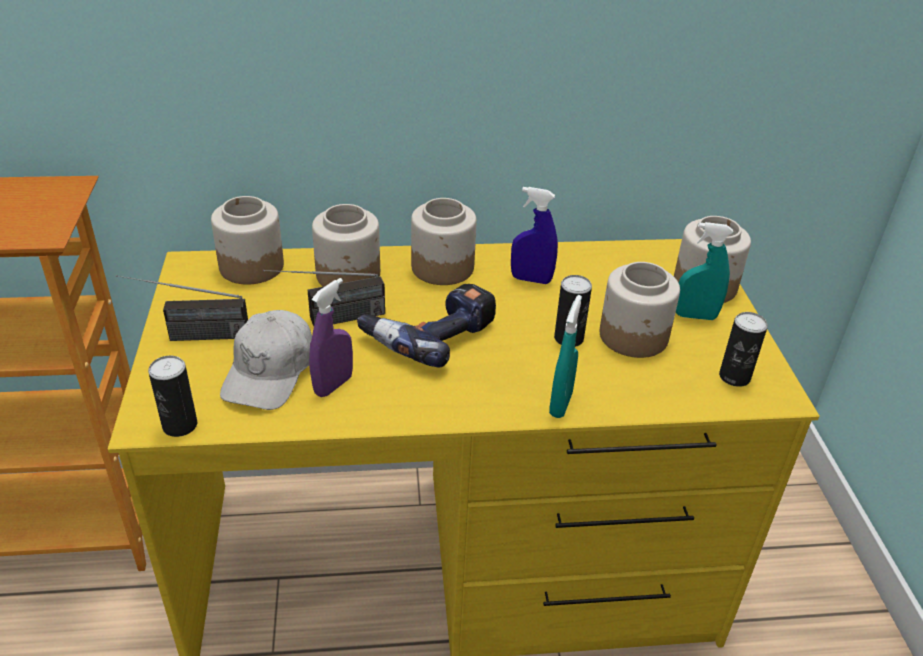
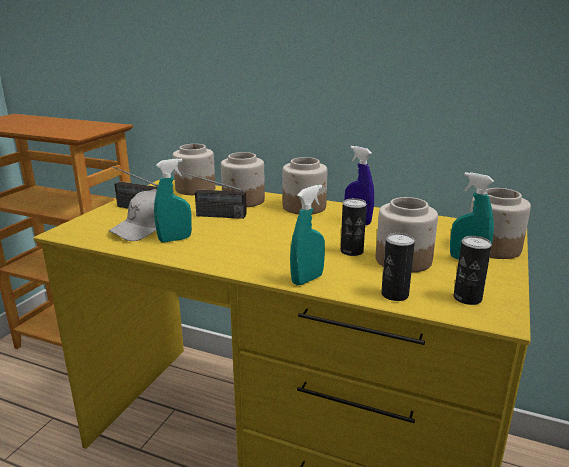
camera: 30 degrees right, 15 degrees down
(180, 425) = (76, 236): can -> can (394, 295)
(333, 385) = (175, 239): purple spray bottle -> turquoise spray bottle
(430, 334) = (260, 231): power drill -> none

